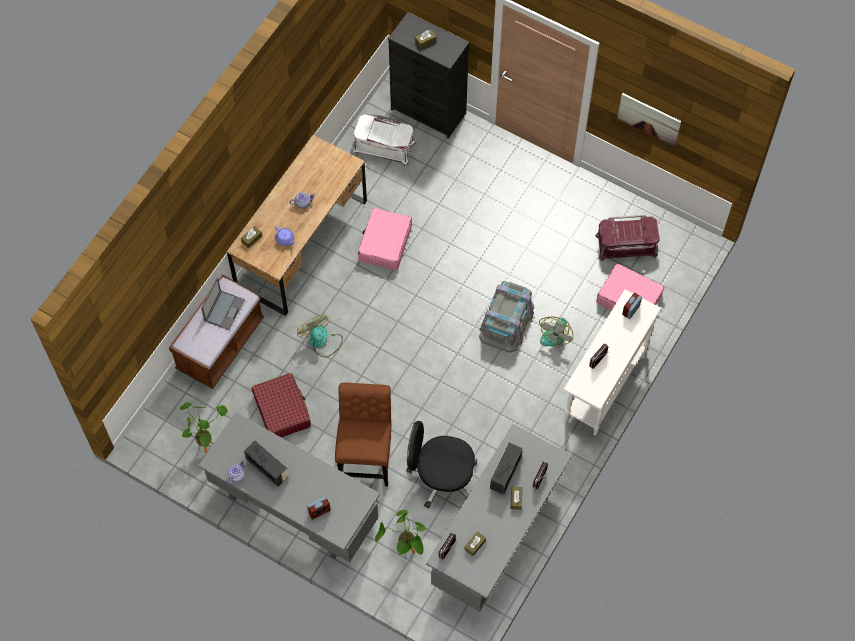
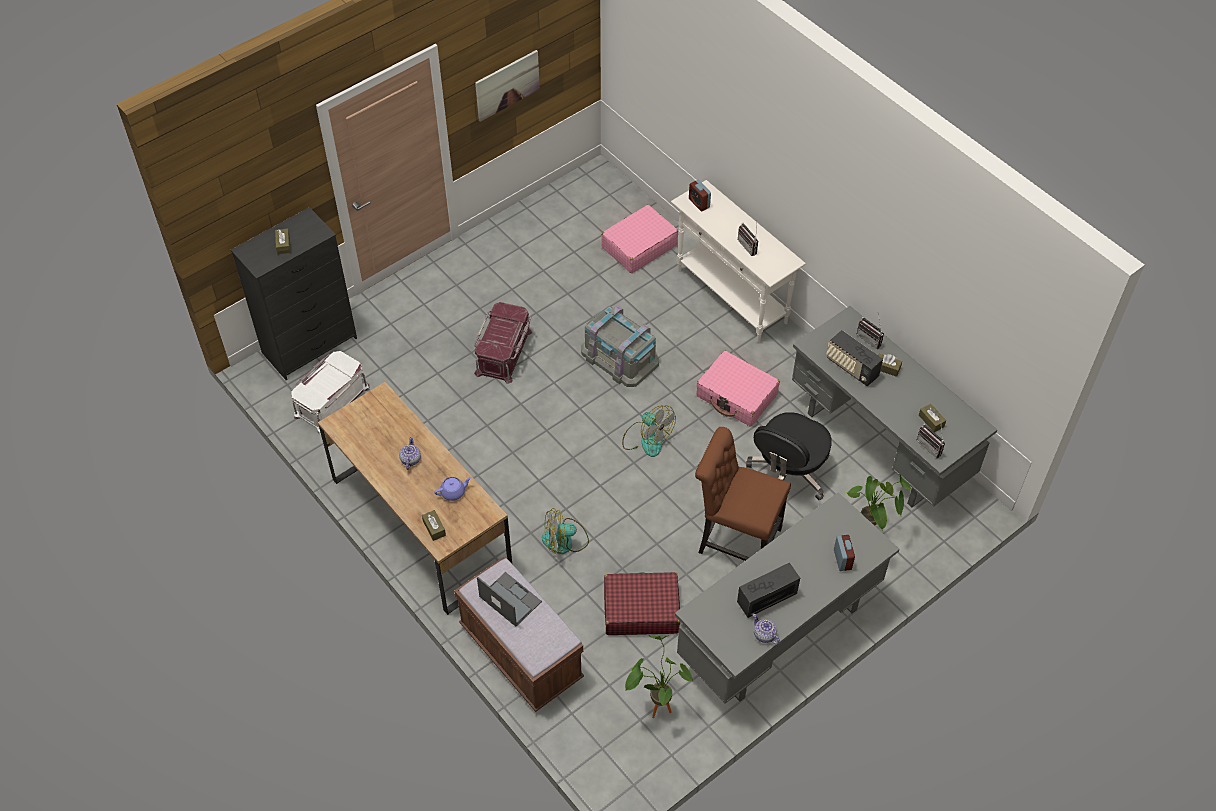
camera: 70 degrees left, 10 degrees down
(385, 244) = (464, 439): pink suitcase -> pink suitcase (737, 396)
(555, 333) = (652, 319): fan -> fan (646, 438)
(626, 245) = (575, 228): red storage box -> red storage box (504, 353)

